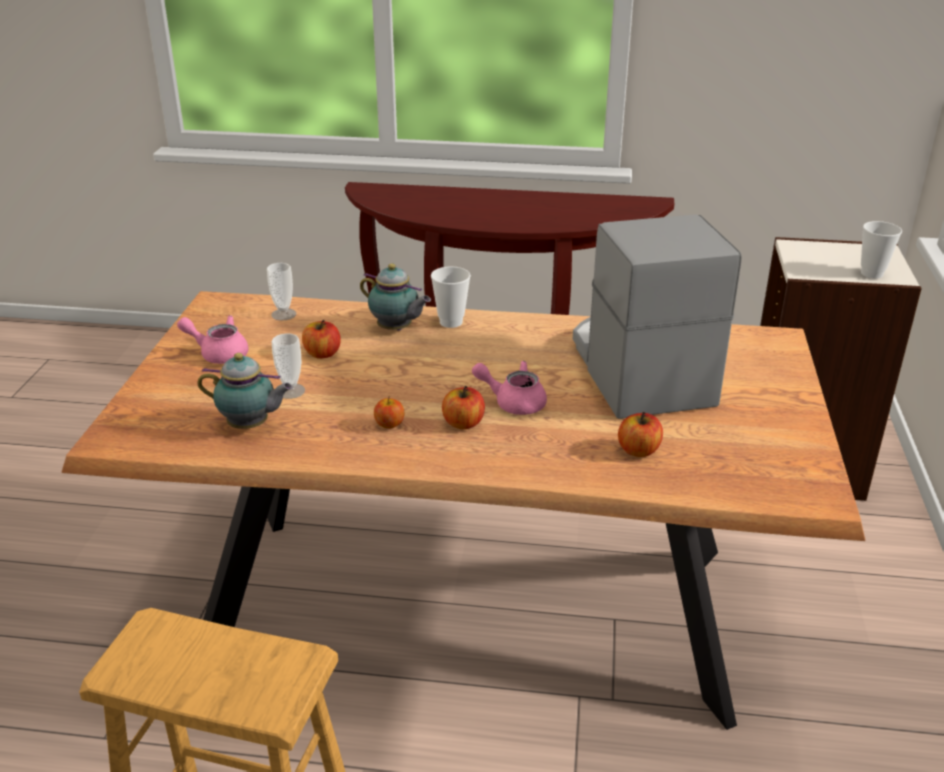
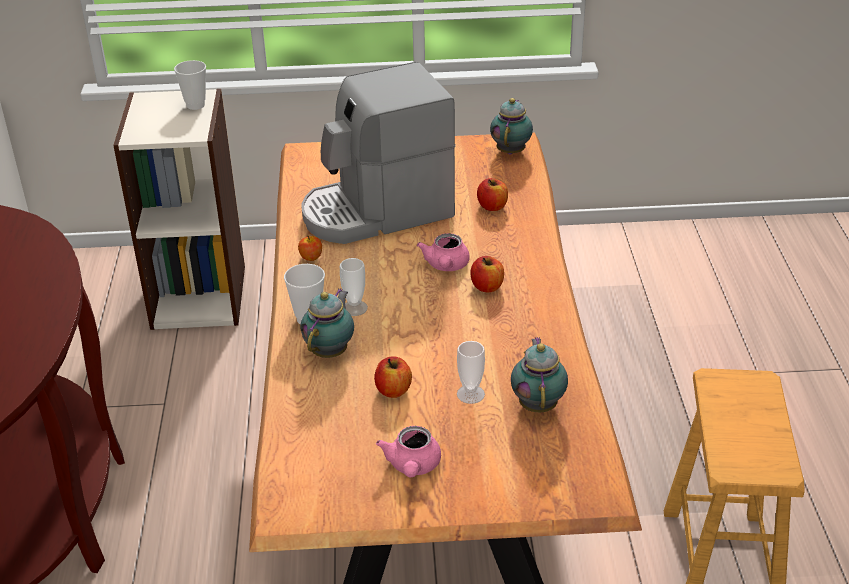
camera: 100 degrees left, 5 degrees up
(283, 314) = (311, 440): cup -> cup (354, 308)
(389, 424) = (504, 324): apple -> apple (311, 257)
(795, 488) = (511, 150): none -> teapot

